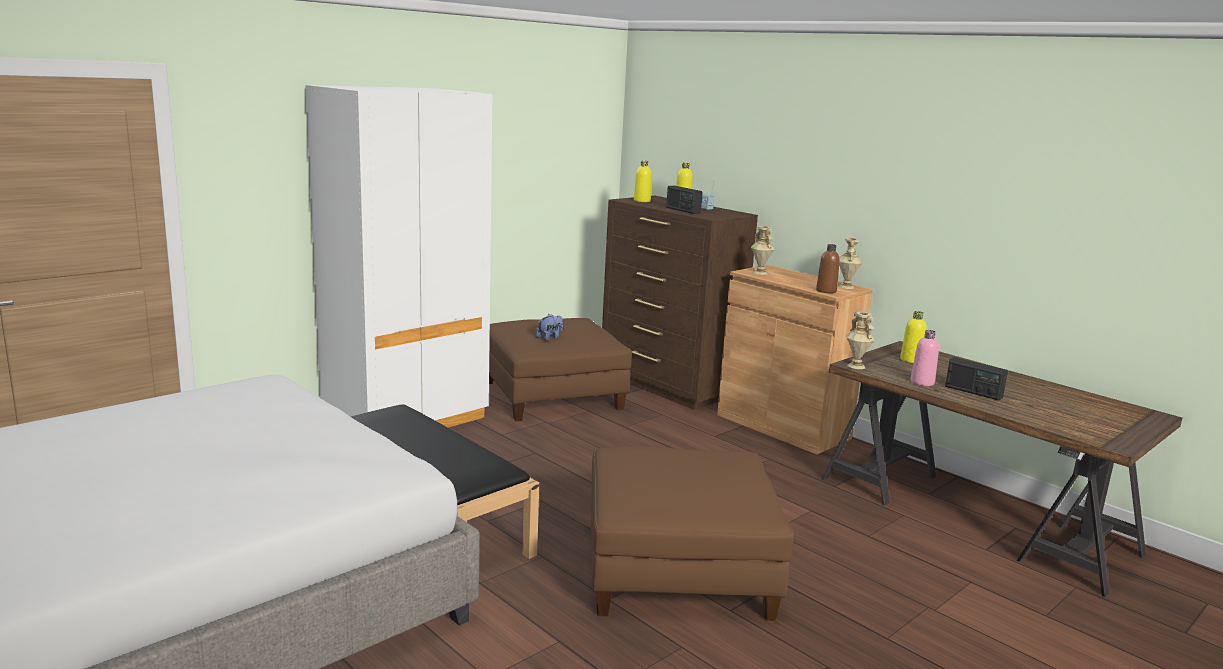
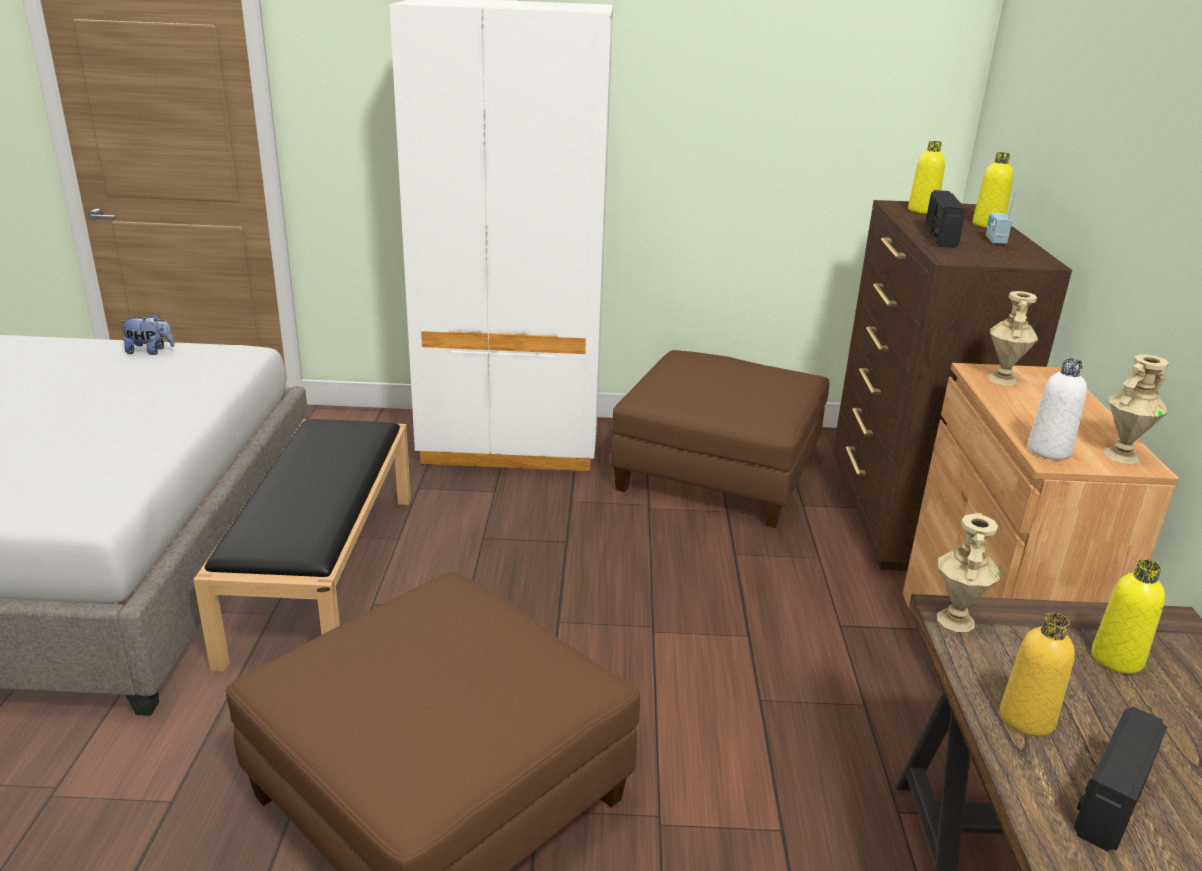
camera: 45 degrees right, 10 degrees up
(550, 338) = (701, 392): plush toy -> plush toy (150, 351)
(826, 291) = (1049, 451): brown bottle -> white bottle
(922, 382) = (1026, 718): pink bottle -> yellow bottle
(973, 392) = (1109, 802): radio -> radio turned 45 degrees clockwise

